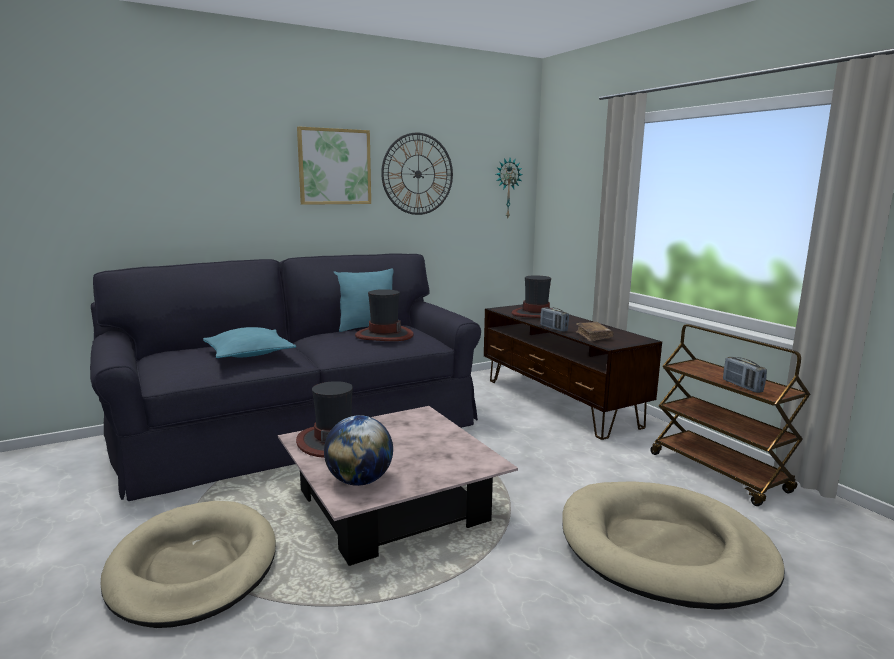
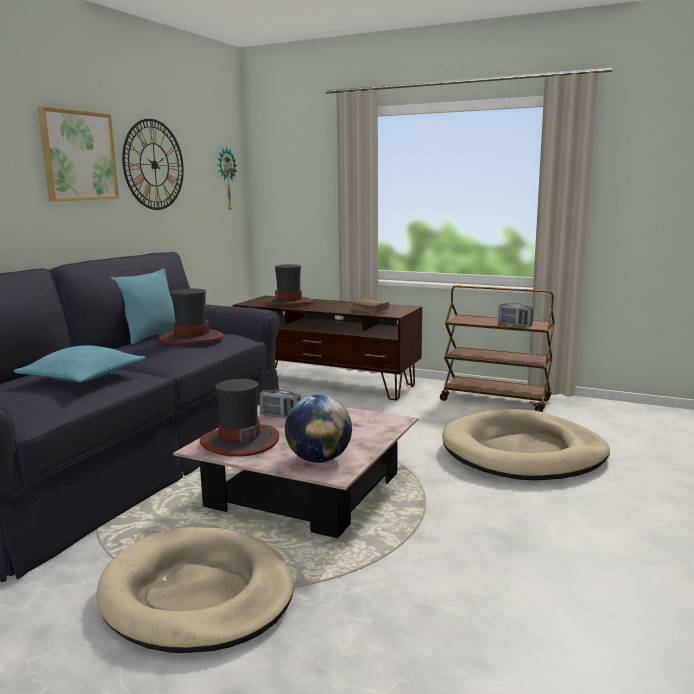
camera: 35 degrees left, 0 degrees up
(553, 328) = (327, 310): radio -> radio (280, 416)

